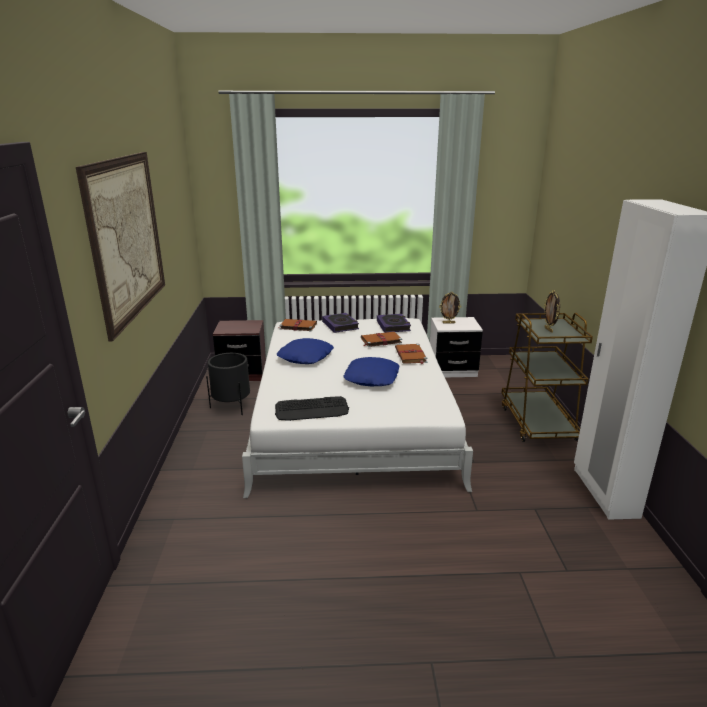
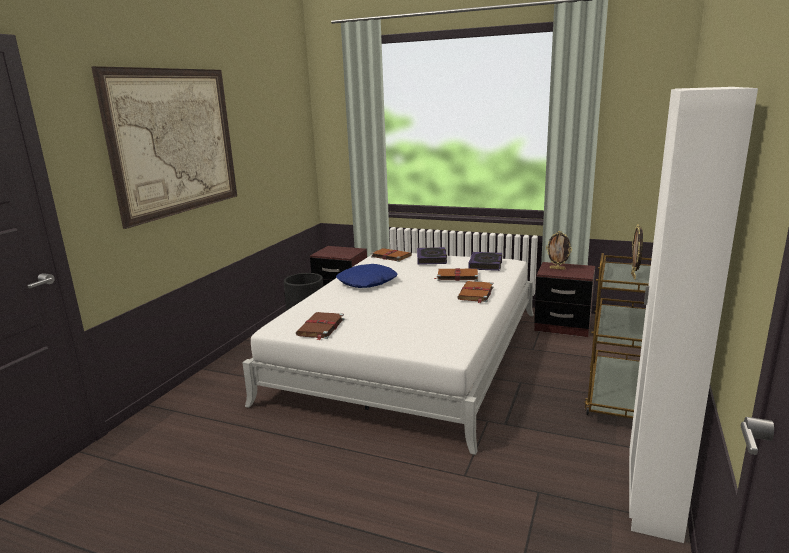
camera: 25 degrees right, 5 degrees down
(312, 410) = (320, 327): keyboard -> brown book
(372, 378) = (411, 308): blue pillow -> none
(452, 370) = (562, 326): white nightstand -> brown nightstand

